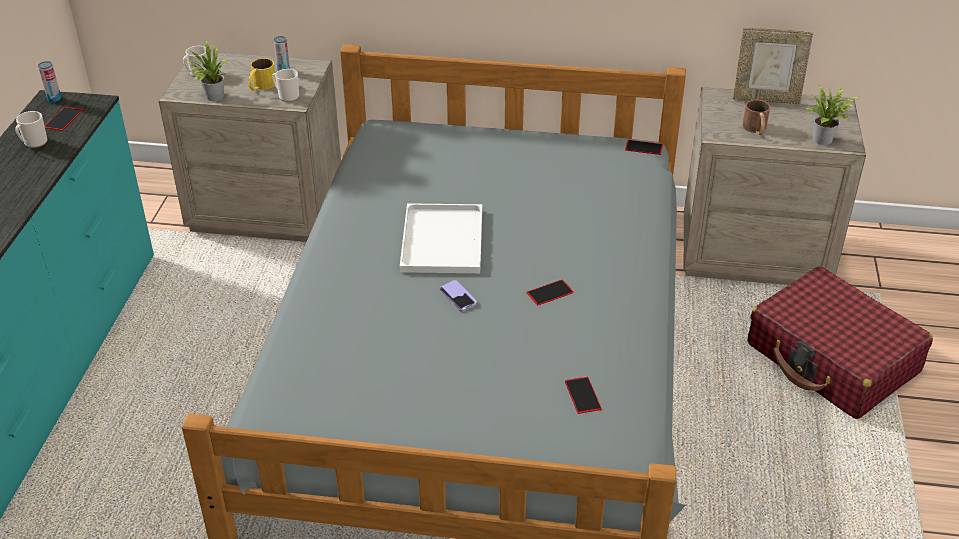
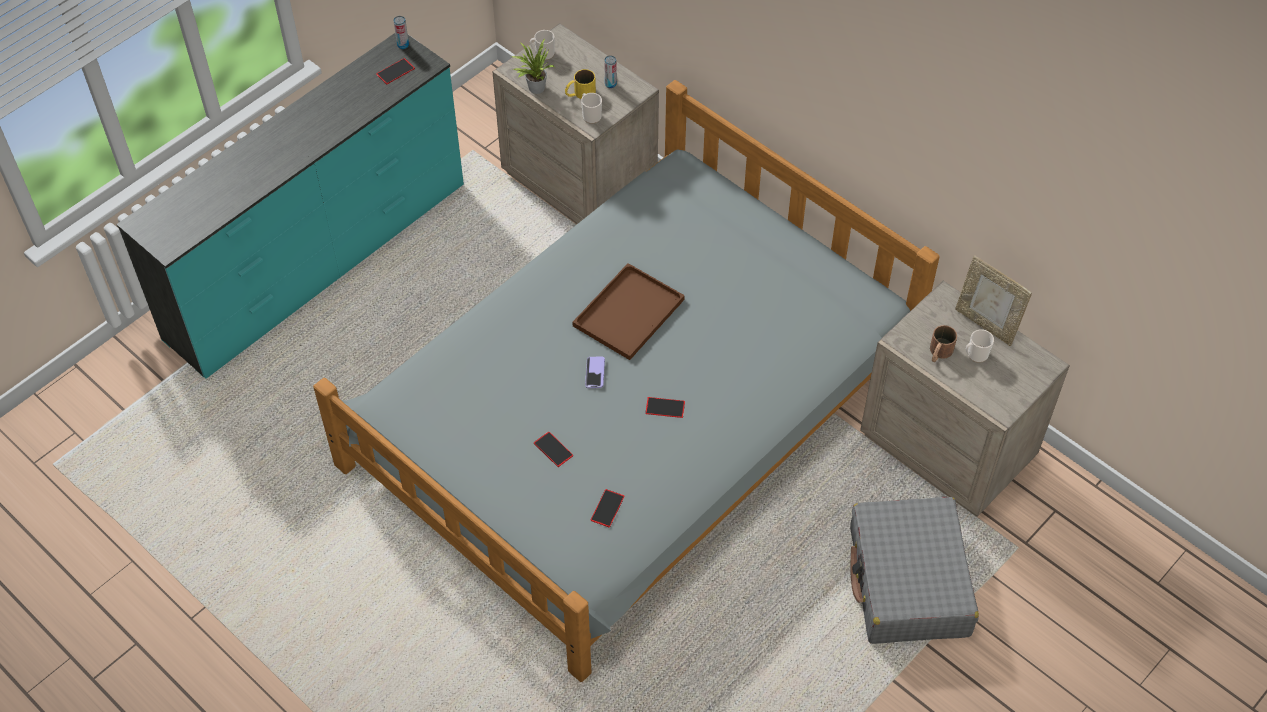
camera: 35 degrees right, 15 degrees up
(33, 143) = (359, 88): mug -> mug (975, 355)
(443, 241) = (628, 314): white tray -> brown tray
(644, 147) = (883, 303): phone -> phone (553, 449)
(825, 140) = (987, 397): potted plant -> none
(832, 359) = (908, 582): red suitcase -> grey suitcase

